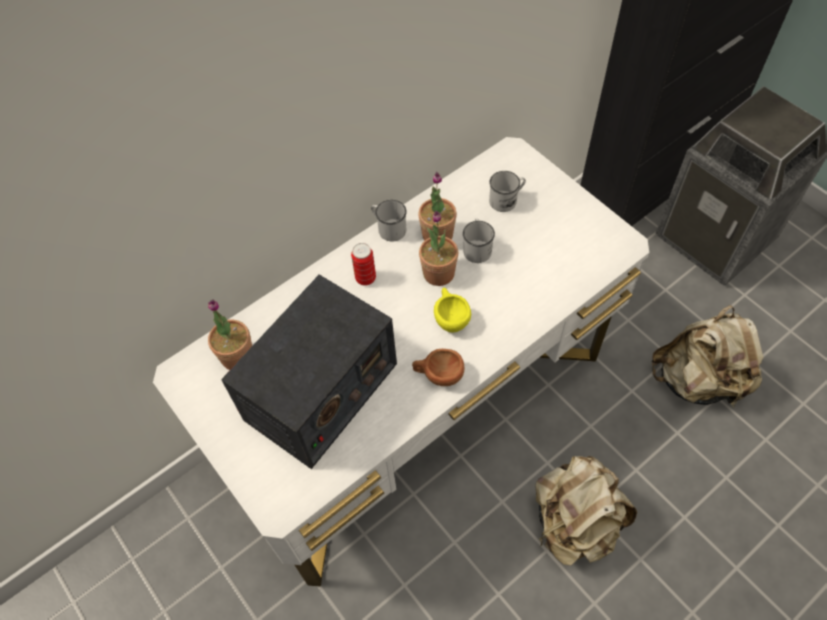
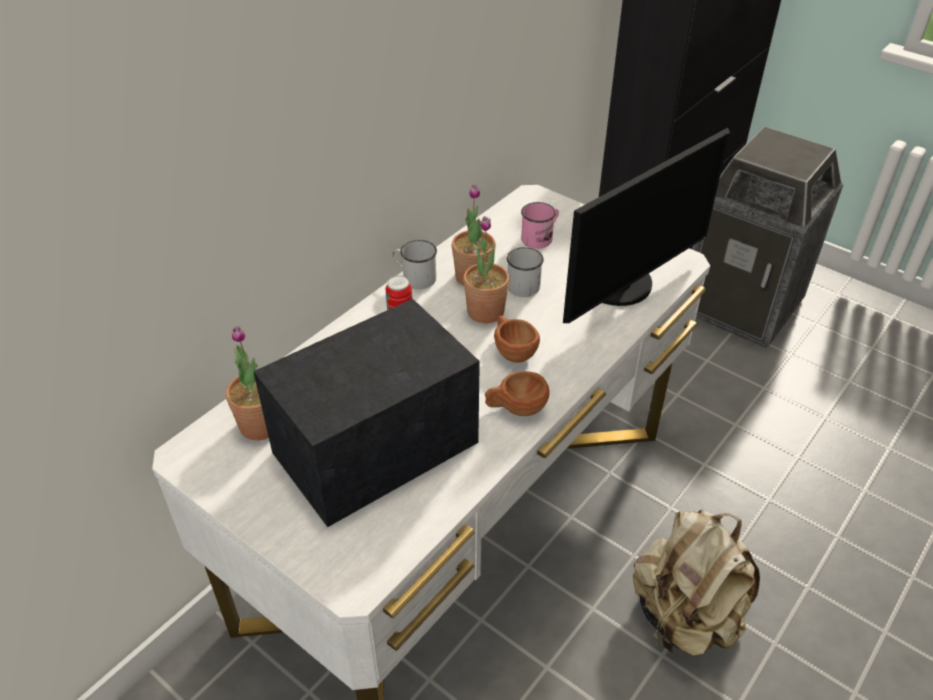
camera: 15 degrees left, 15 degrees down
(321, 392) = (377, 446): radio -> radio turned 150 degrees counterclockwise
(450, 317) = (512, 351): yellow cup -> brown cup
(506, 200) = (540, 237): white mug -> pink mug
(563, 264) = (622, 287): none -> monitor
(698, 380) = (772, 442): beige backpack -> none

